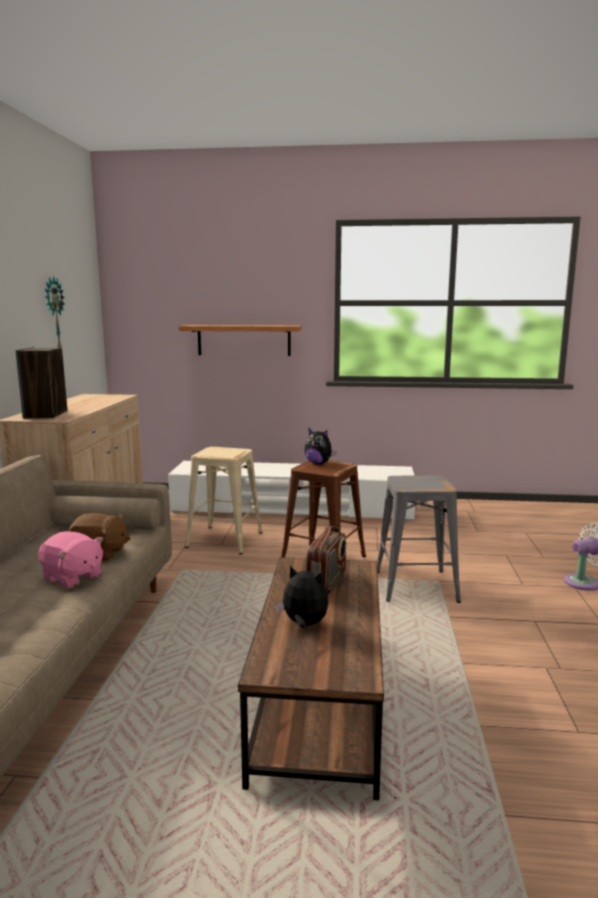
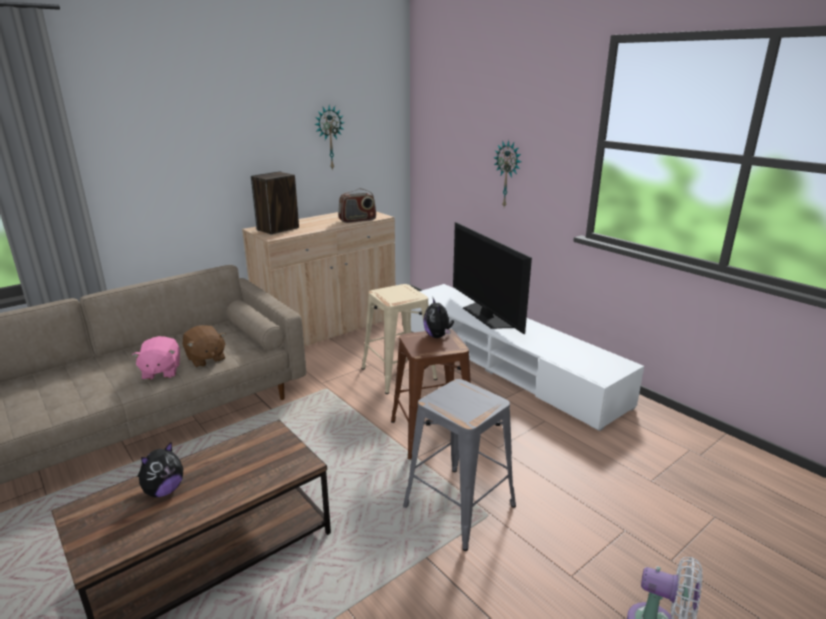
camera: 45 degrees right, 10 degrees up
(244, 340) = (508, 174): shelf -> wall clock
(265, 469) = (486, 316): none -> television
(304, 624) = (163, 491): plush toy -> plush toy turned 60 degrees clockwise
(327, 583) = (249, 464): radio -> radio (357, 220)

